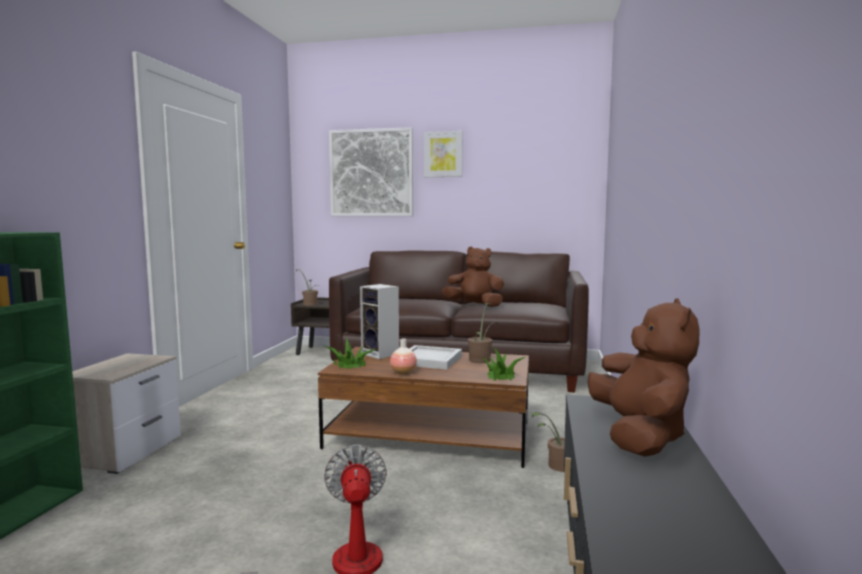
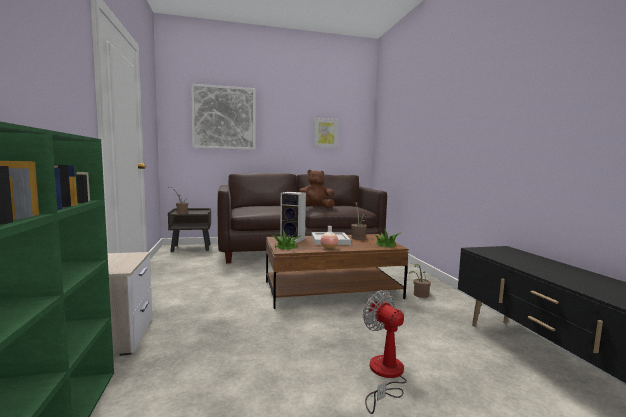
camera: 25 degrees left, 0 degrees up
(443, 154) = (276, 109): picture -> picture (325, 133)
(639, 436) = (533, 261): brown plush toy -> none

